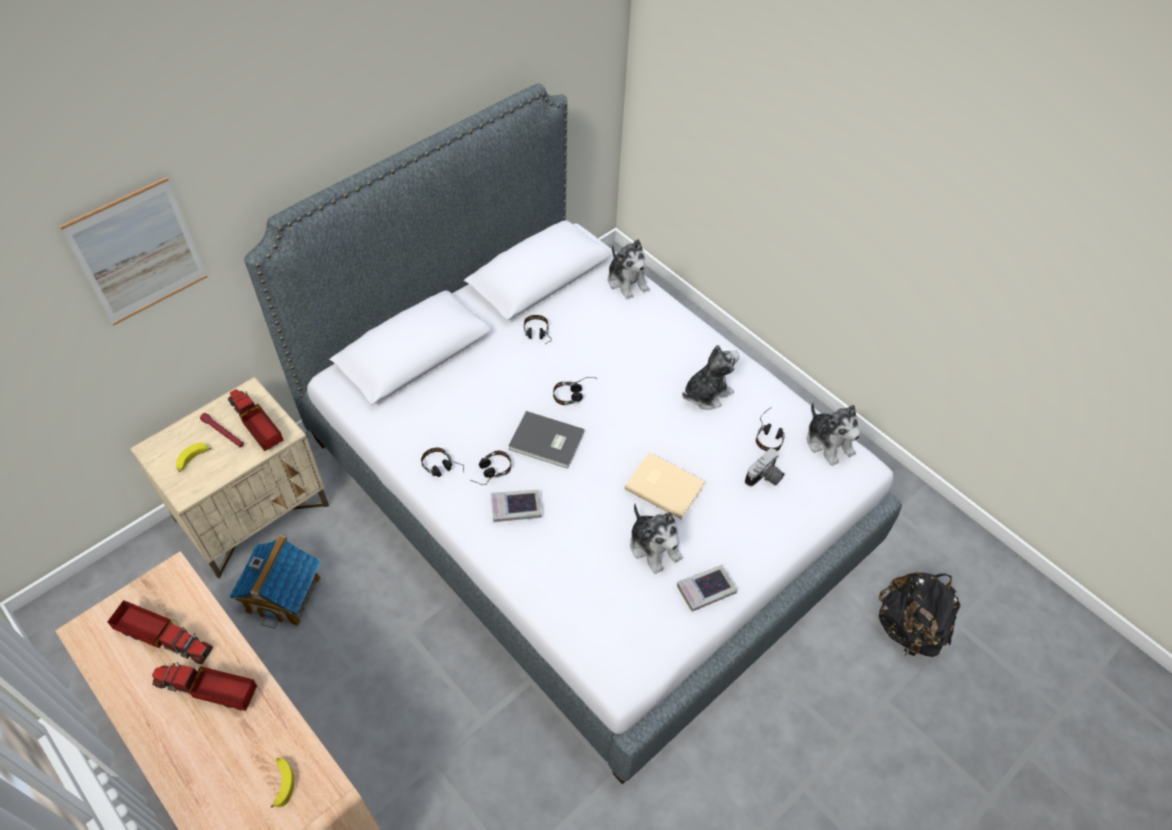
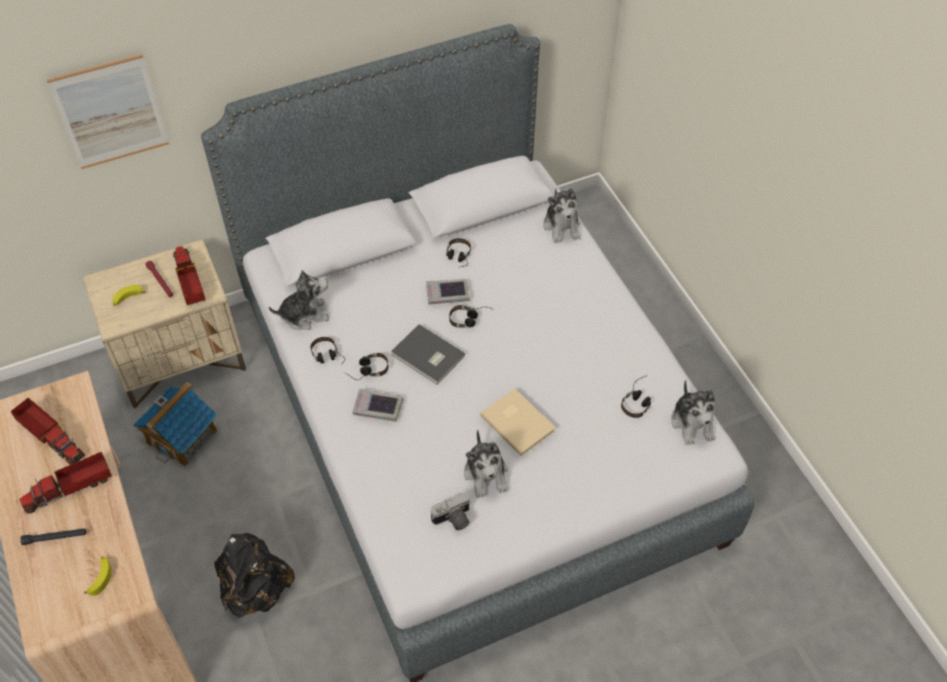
camera: 20 degrees right, 0 degrees up
(209, 690) = (71, 488): toy truck -> toy truck turned 60 degrees counterclockwise
(211, 753) = (55, 538): none -> black flashlight
(706, 393) = (593, 348): plush toy -> plush toy (304, 315)
(706, 590) = (518, 525): book -> book (447, 294)
(765, 478) = (616, 439): camera -> camera (453, 520)
(908, 628) = (740, 627): black backpack -> black backpack (256, 589)

